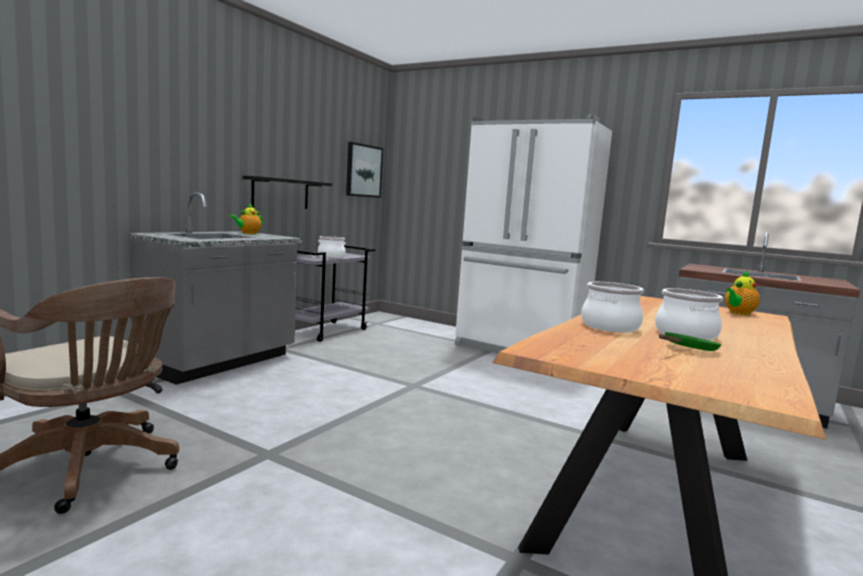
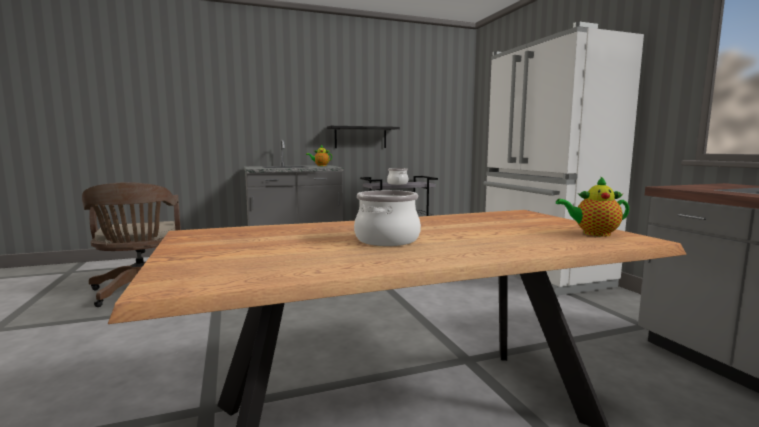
camera: 40 degrees right, 0 degrees up
(363, 171) = (445, 115): picture -> none
(610, 327) = (342, 228): cooking pot -> none
(687, 349) = (318, 248): green frying pan -> none

